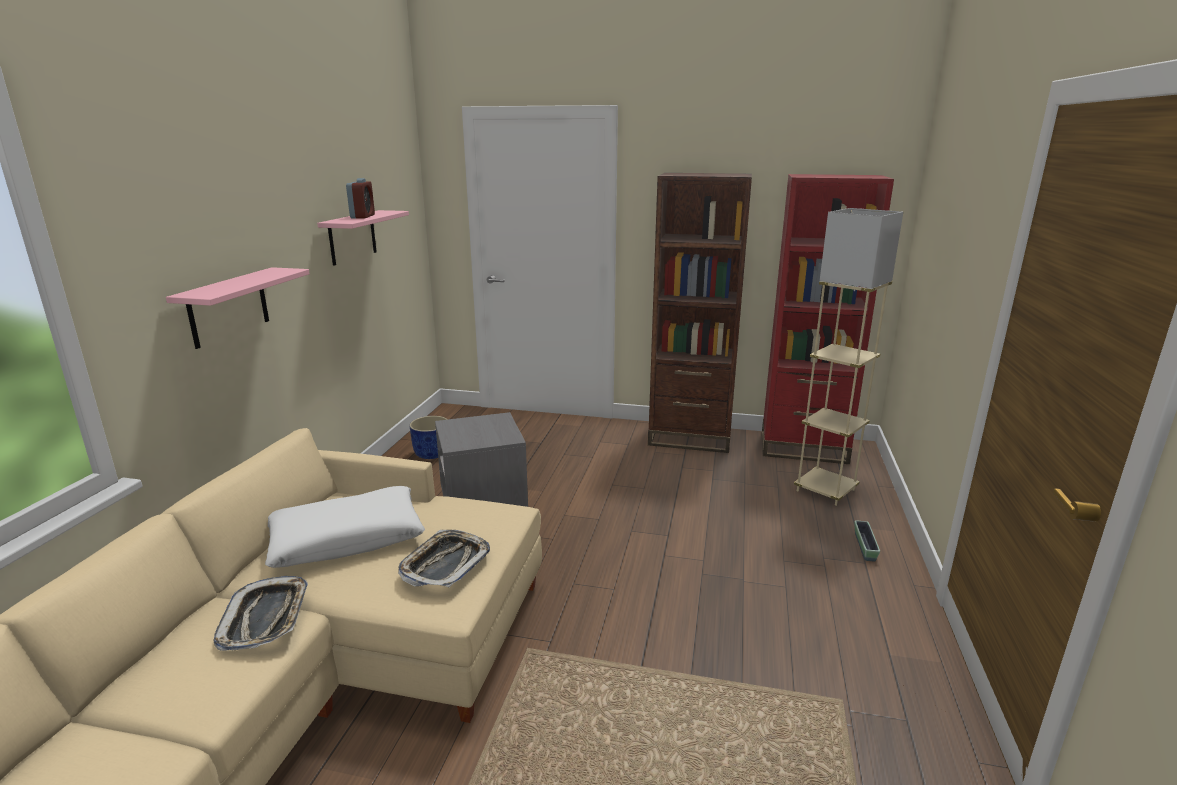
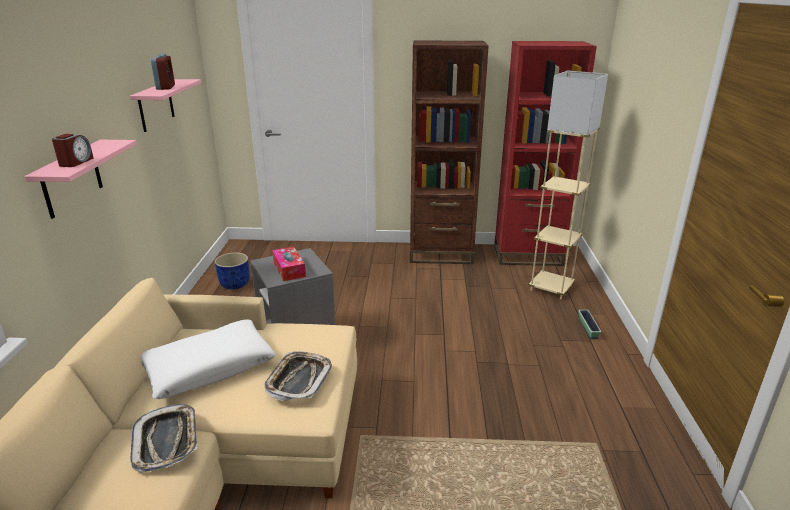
camera: 10 degrees left, 5 degrees up
(228, 286) = (76, 162): none -> alarm clock
(475, 434) = (289, 269): none -> tissue box

